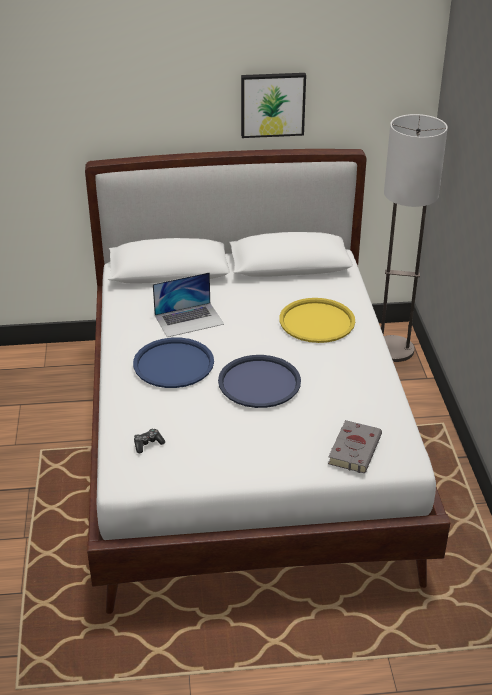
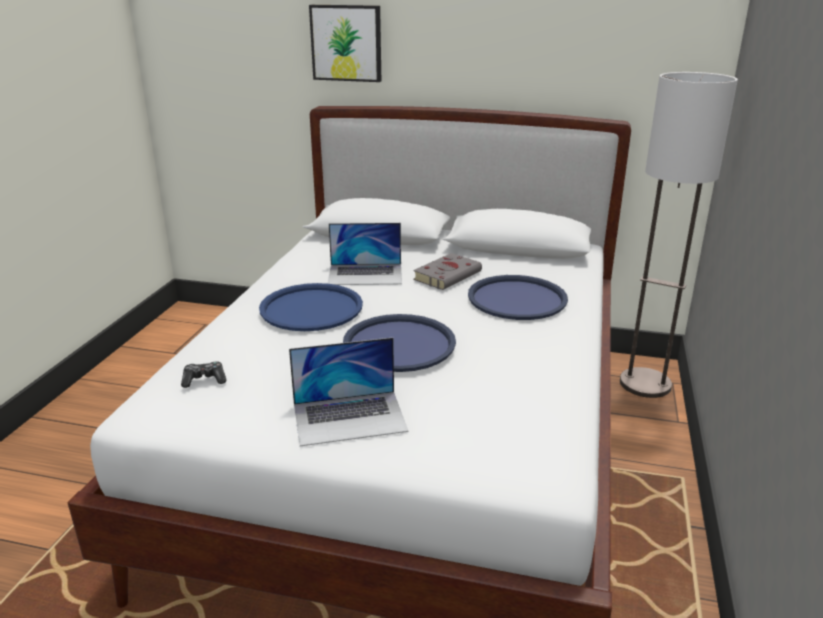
camera: 20 degrees right, 10 degrees down
(264, 448) = (350, 417): none -> laptop
(272, 104) = (523, 55): picture -> picture (347, 43)
(317, 321) = (517, 299): yellow tray -> blue tray
(354, 448) = (479, 446): grey book -> grey book (448, 275)

